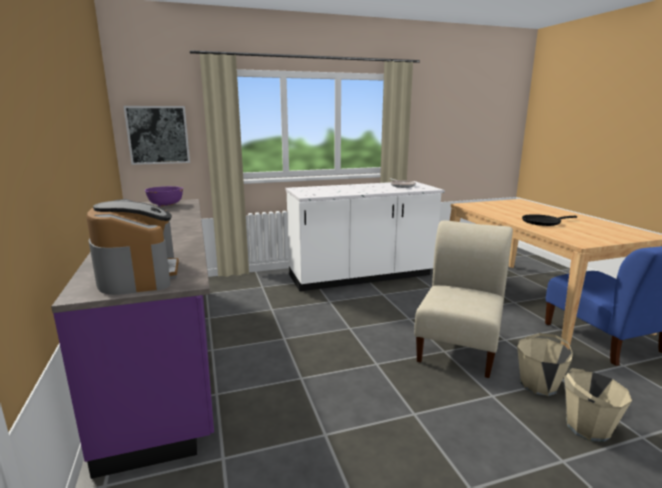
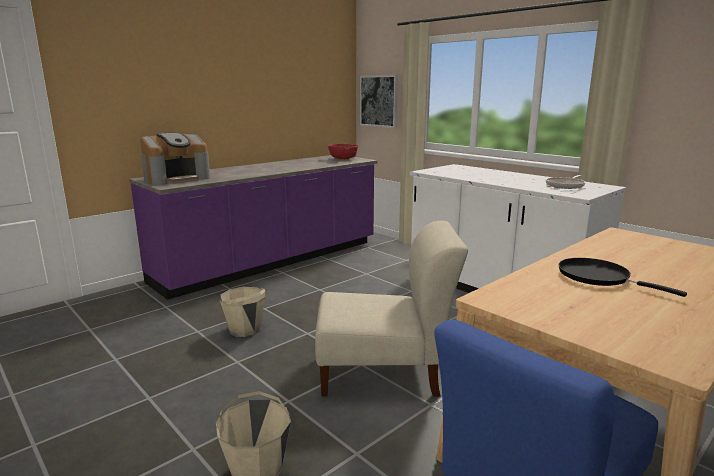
camera: 65 degrees right, 0 degrees up
(166, 205) = (343, 159): purple bowl -> red bowl
(539, 385) = (330, 433): beige bucket -> beige bucket (245, 329)

